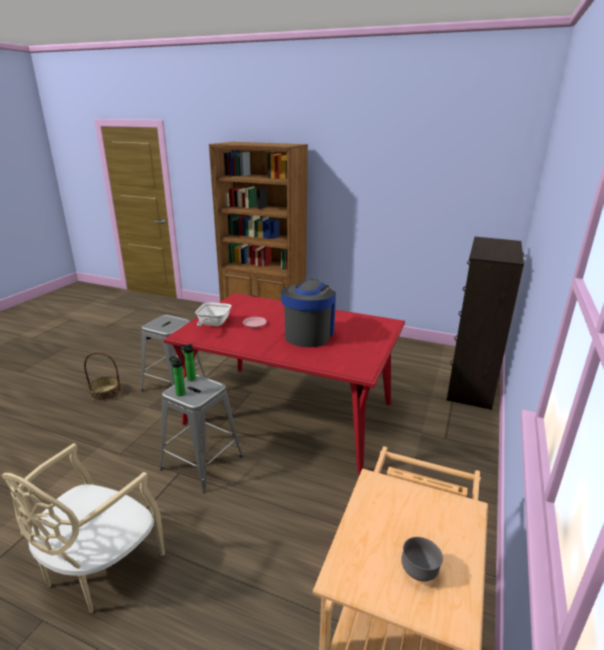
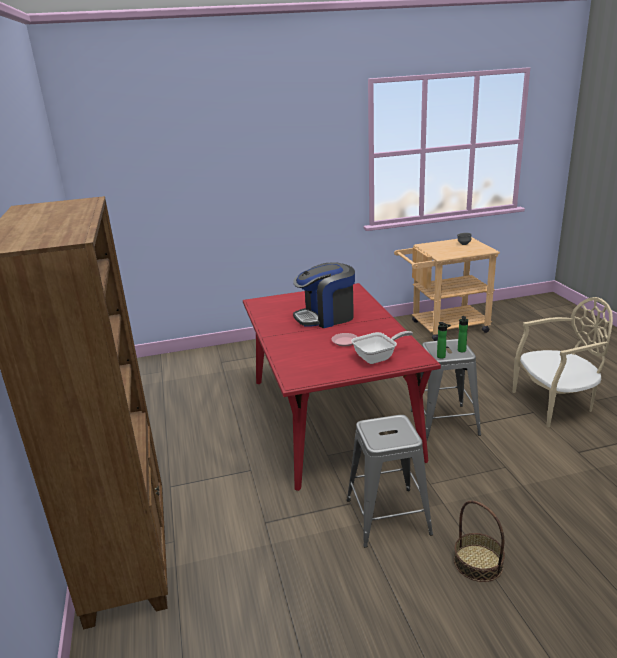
camera: 125 degrees left, 0 degrees up
(470, 384) = (184, 362): black dresser -> none

